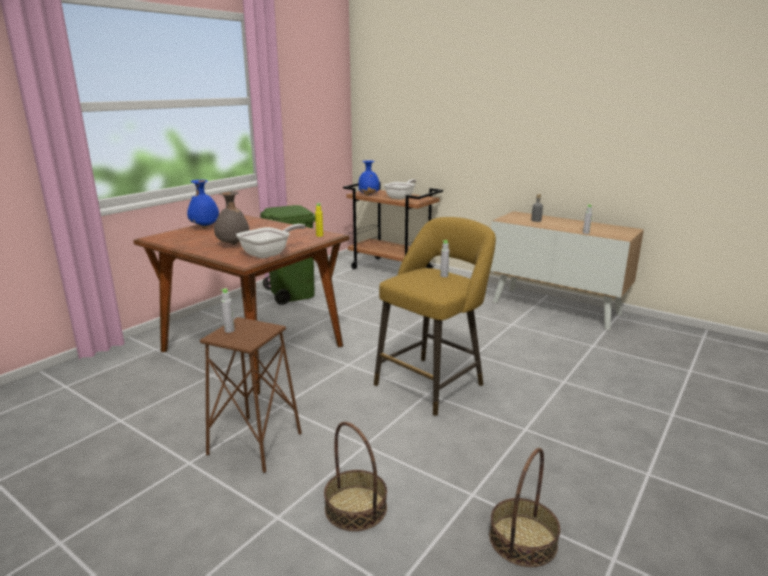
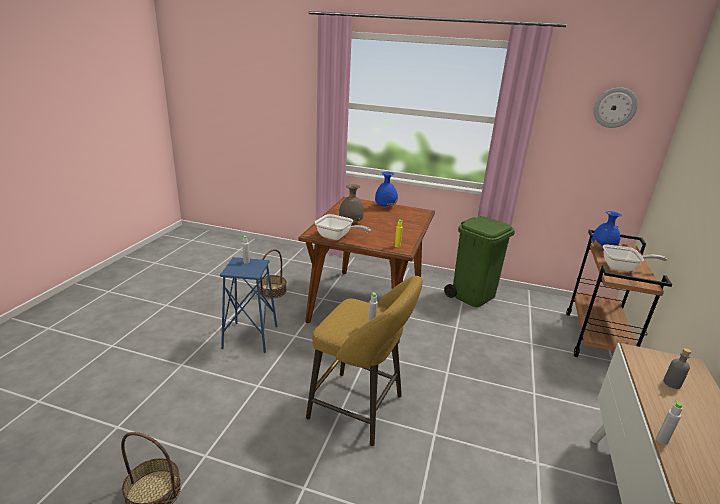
camera: 70 degrees right, 5 degrees up
(255, 443) = (250, 337): brown stool -> blue stool
(318, 76) = (614, 107): none -> wall clock
(356, 507) = (190, 395): basket -> basket (272, 291)

